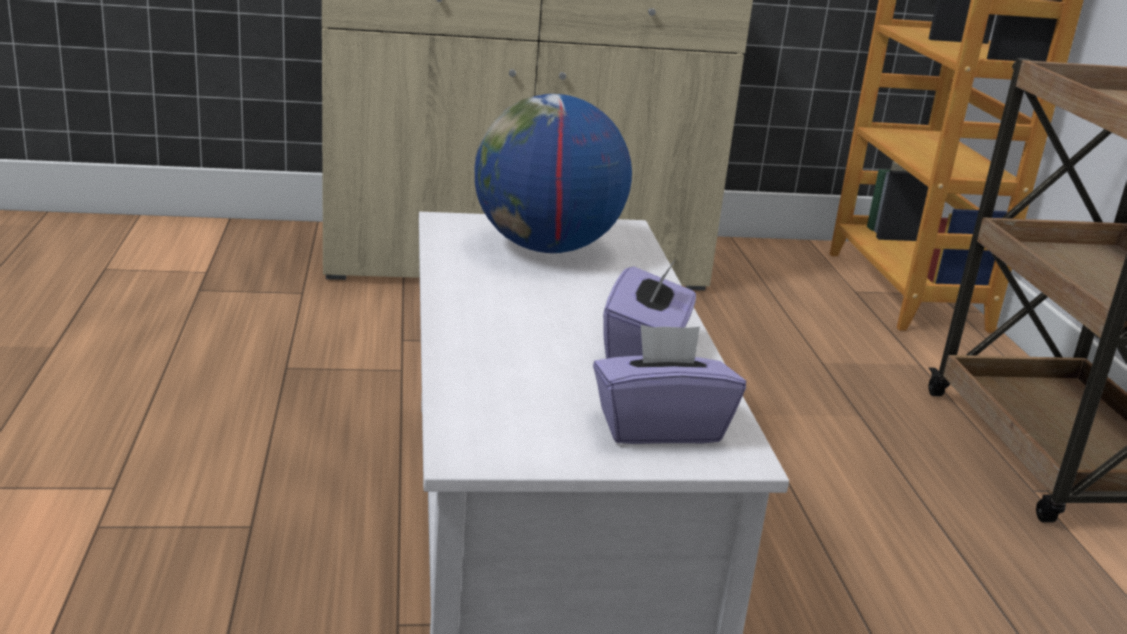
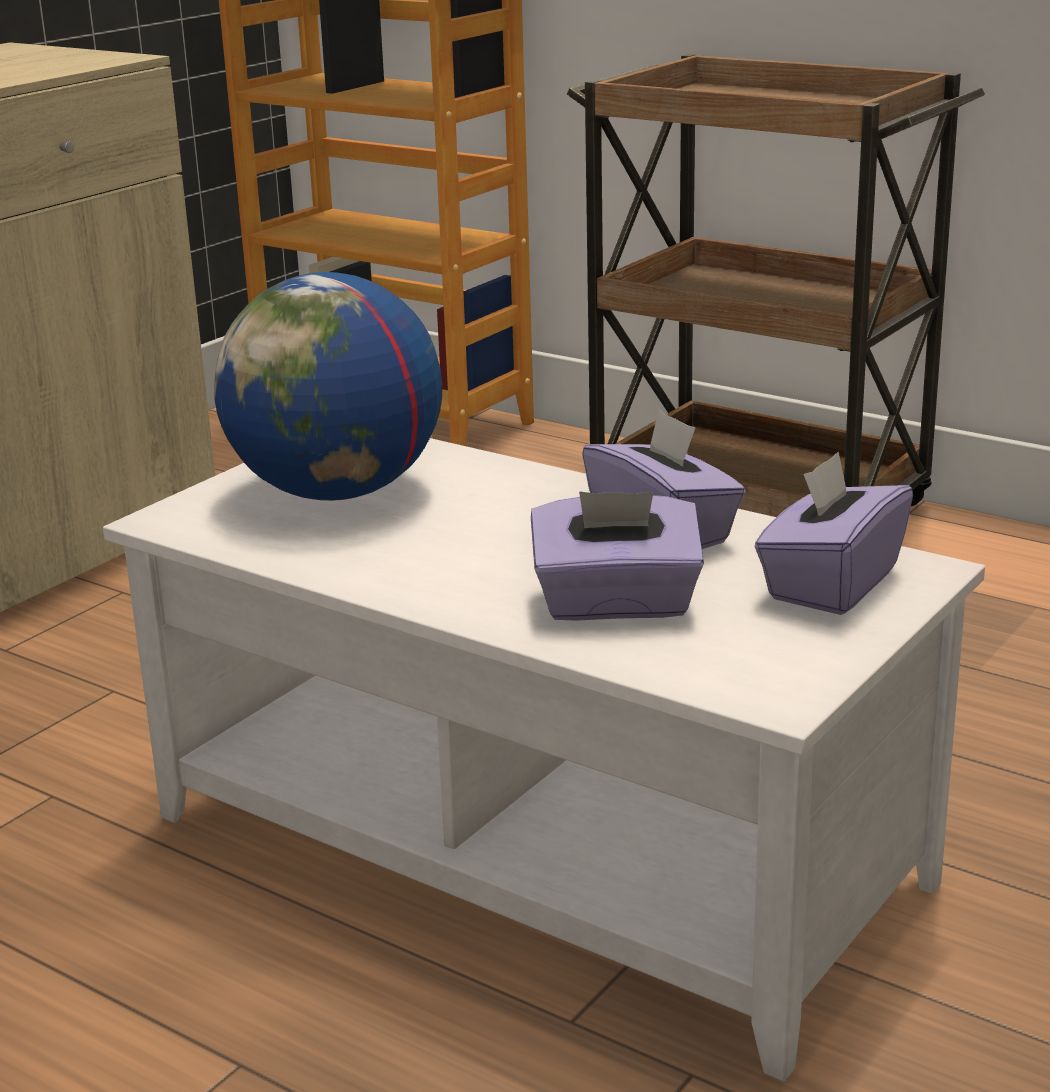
camera: 45 degrees left, 0 degrees up
(522, 365) = (616, 604): none -> purple tissue box

